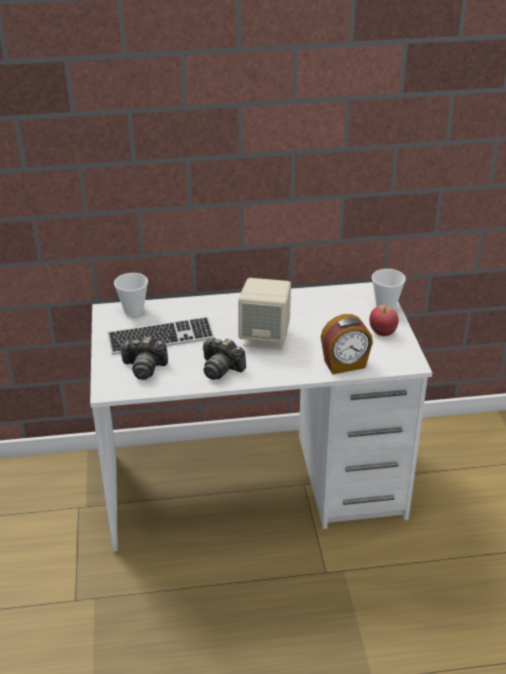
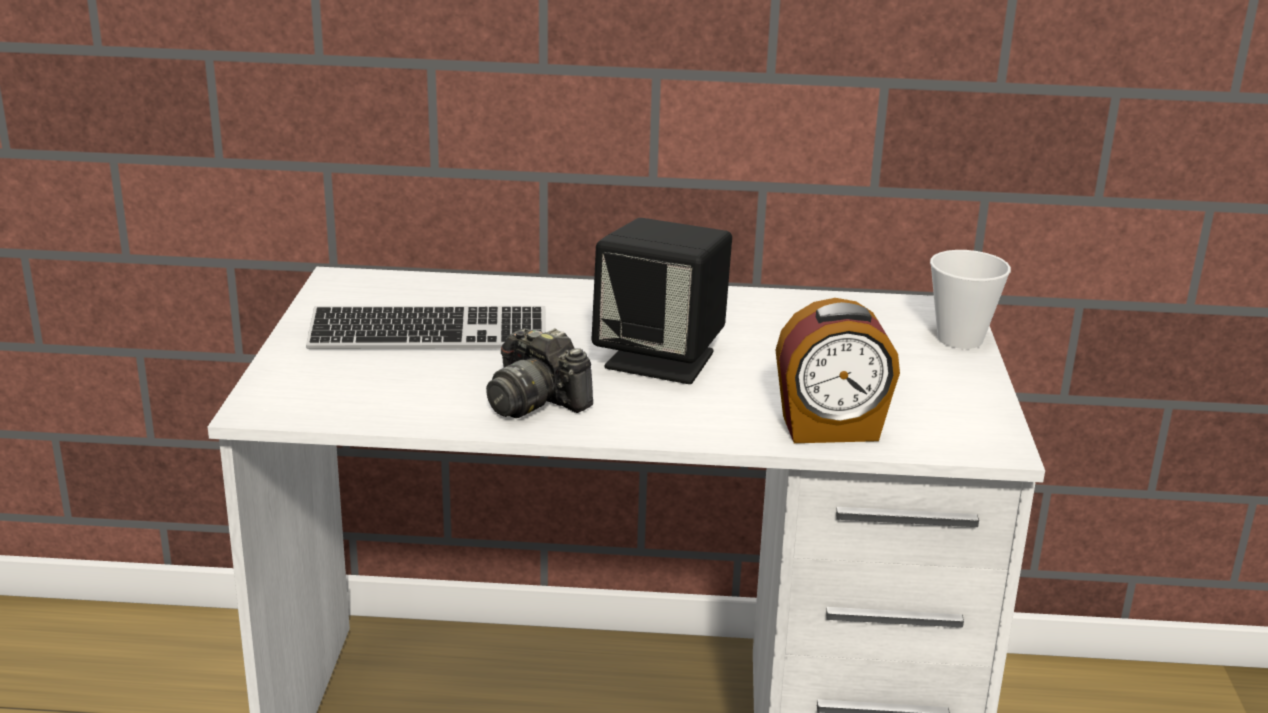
camera: 10 degrees right, 10 degrees down
(134, 311) = (395, 285): cup -> none
(144, 367) = (364, 379): camera -> none
(265, 337) = (662, 359): beige speaker -> black speaker
(382, 332) = (940, 382): apple -> none

